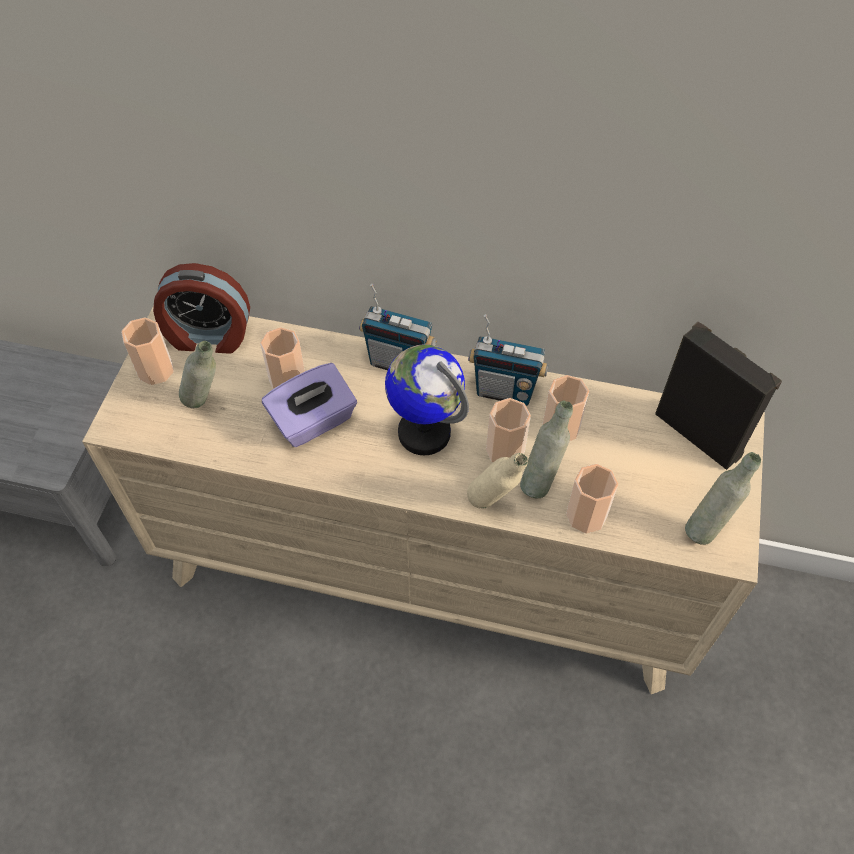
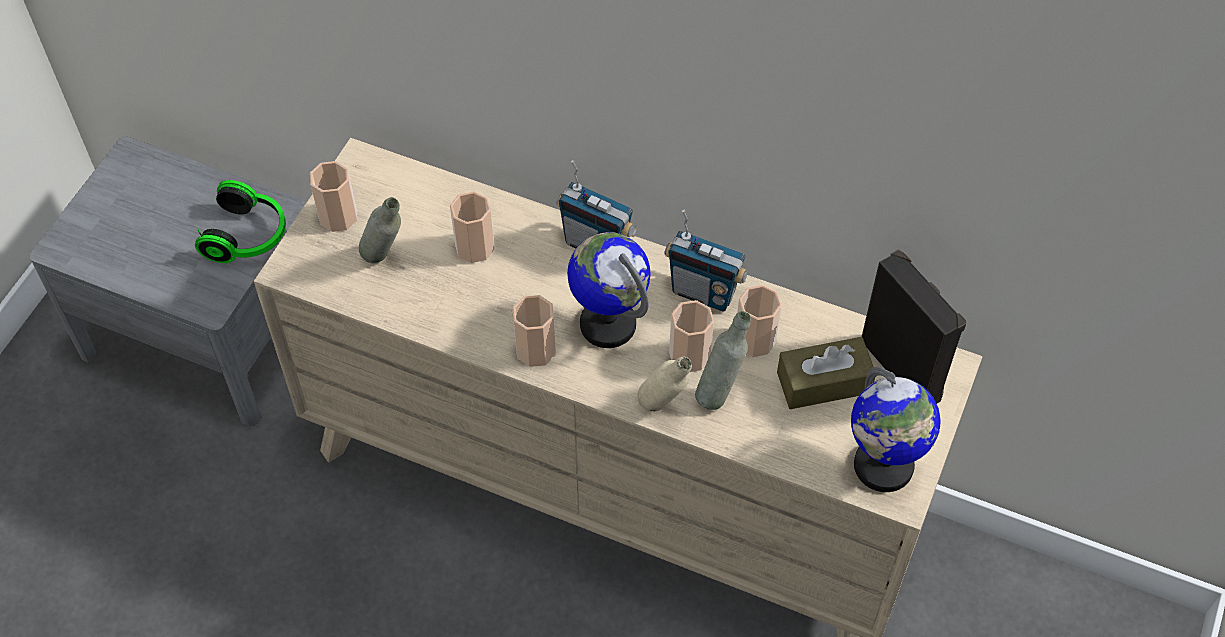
camera: 10 degrees right, 0 degrees up
(79, 403) = (249, 236): none -> headphones
(208, 336) = (399, 187): alarm clock -> none
(313, 421) = (494, 295): purple tissue box -> none
(586, 515) = (758, 435): cup -> cup (535, 350)
(632, 457) = (823, 382): none -> brown tissue box
(707, 527) = (883, 466): grey bottle -> globe

